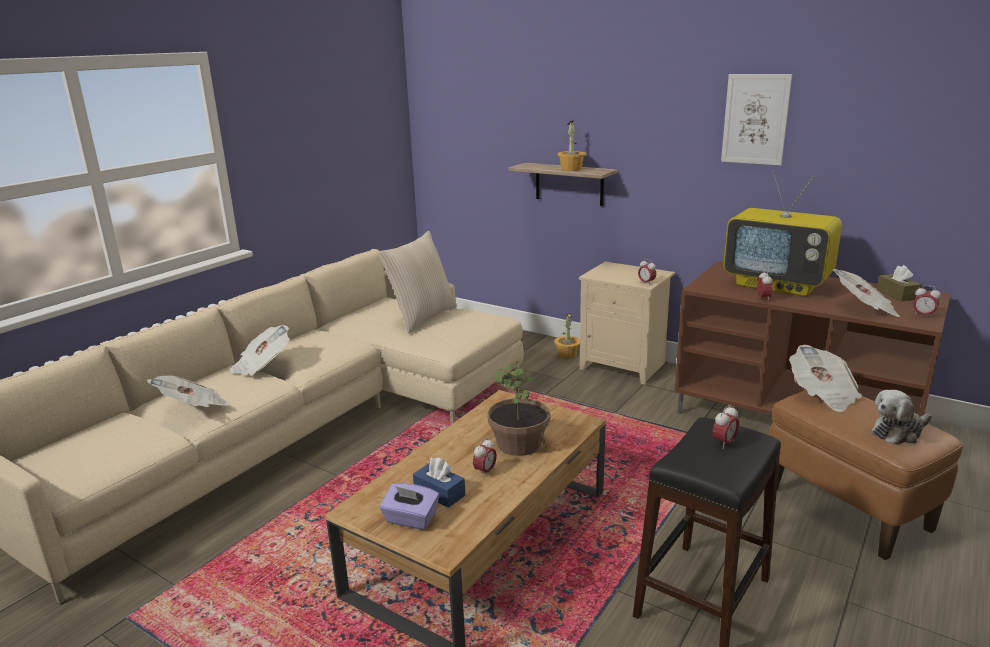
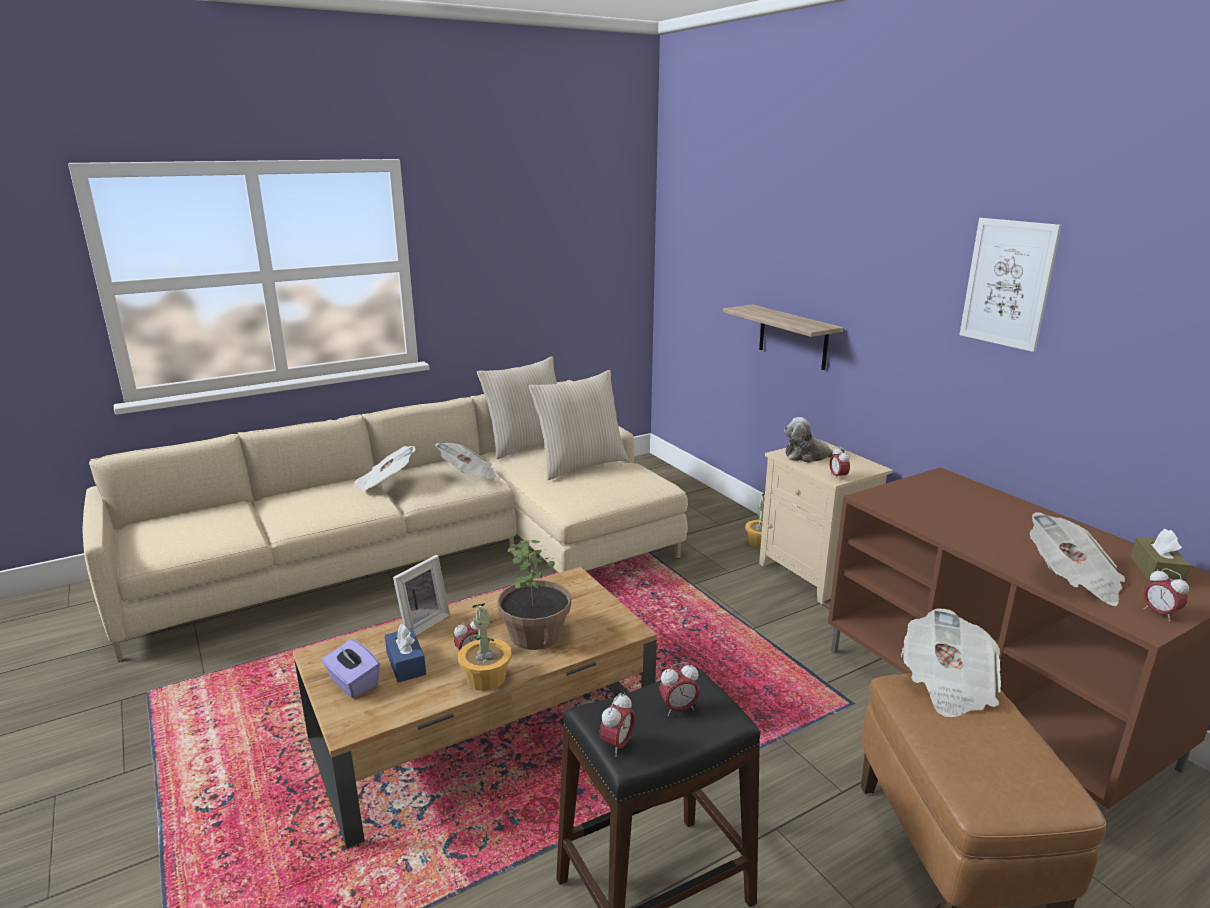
camera: 25 degrees right, 0 degrees up
(193, 408) = (290, 511): newspaper -> newspaper (469, 476)
(356, 312) = (527, 445): none -> beige pillow
(418, 462) = (421, 623): none -> picture frame
(571, 169) = (788, 320): potted plant -> potted plant (486, 679)
(763, 299) = (937, 532): alarm clock -> alarm clock (617, 745)
(778, 284) = (985, 517): television -> none
(898, 432) = (1004, 774): plush toy -> plush toy (808, 456)

